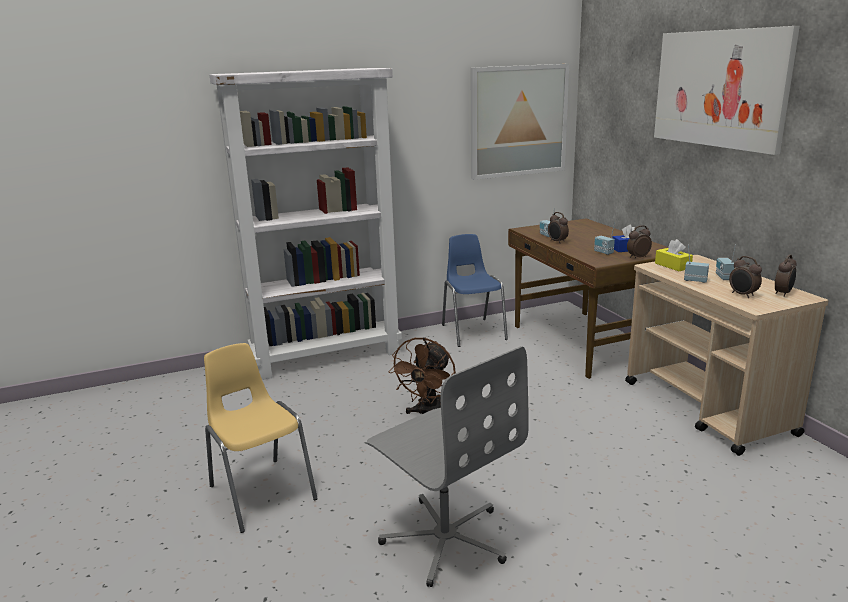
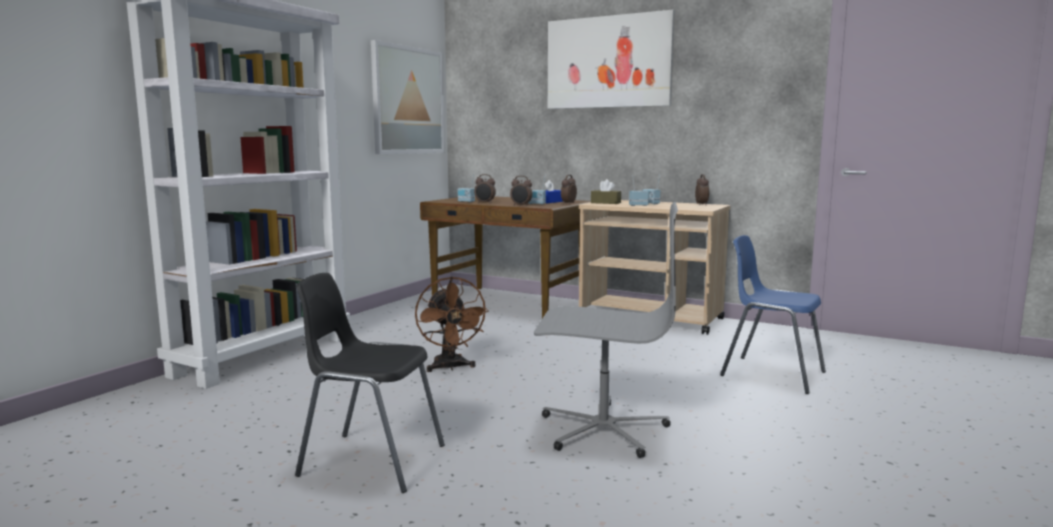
camera: 40 degrees left, 10 degrees down
(261, 492) = (371, 460): yellow chair -> black chair
(473, 332) = (399, 313): blue chair -> blue chair (771, 374)
(672, 266) = (605, 203): yellow tissue box -> brown tissue box
(742, 295) = (682, 207): alarm clock -> alarm clock (521, 206)

